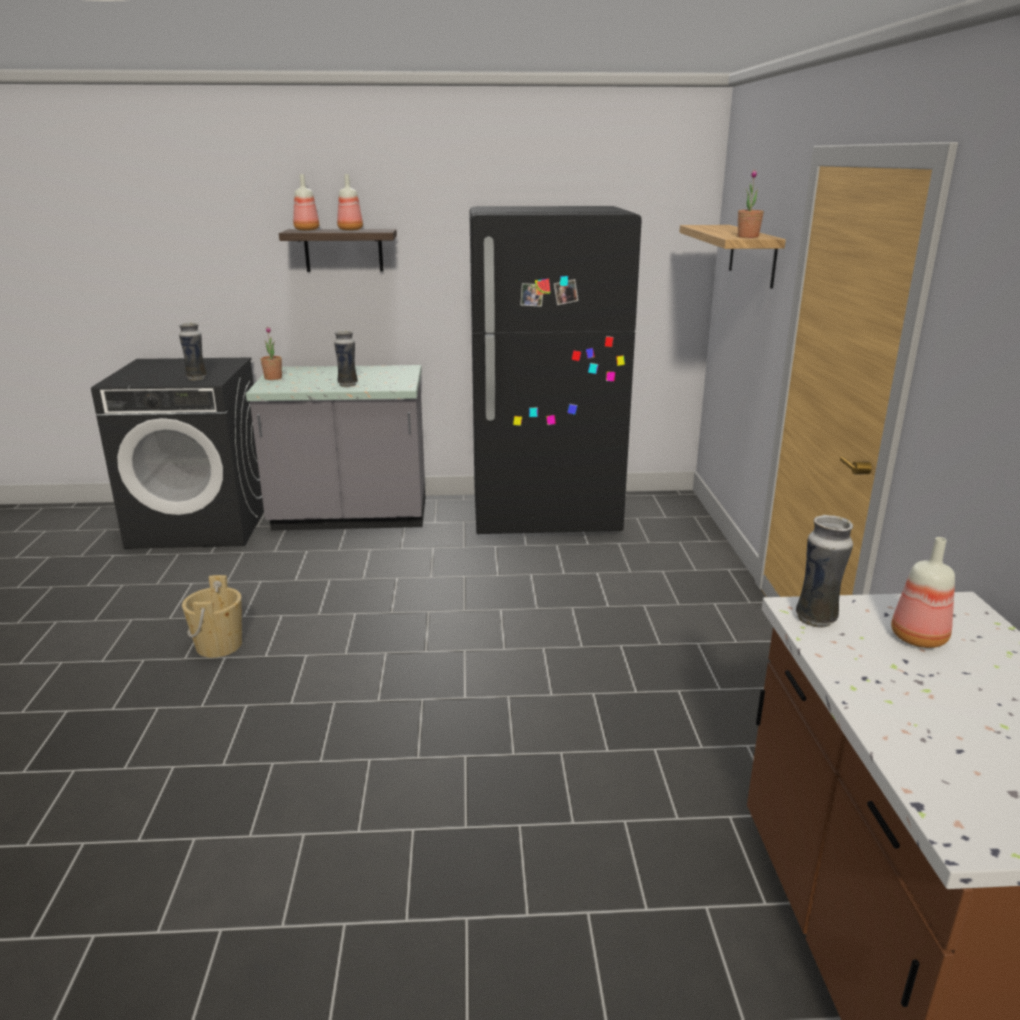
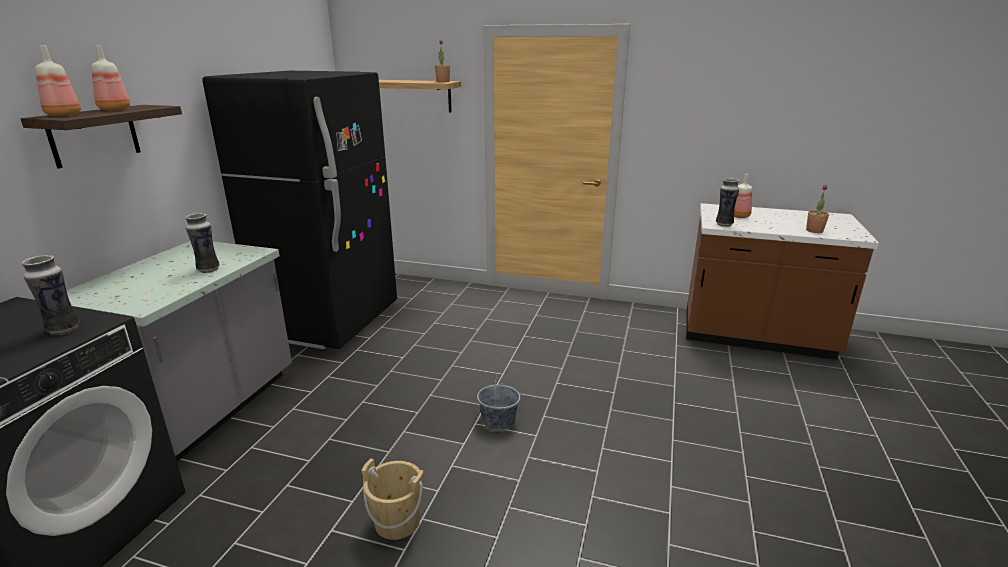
camera: 70 degrees left, 0 degrees up
(273, 378) = (104, 300): potted plant -> potted plant (814, 231)
(397, 667) = (498, 421): none -> grey bucket

